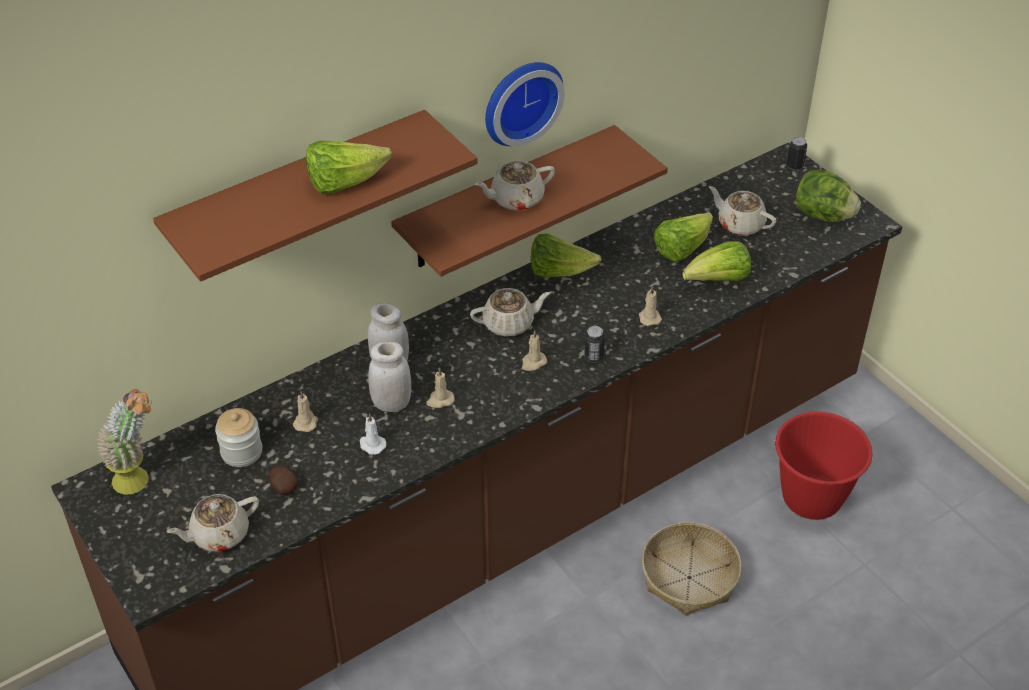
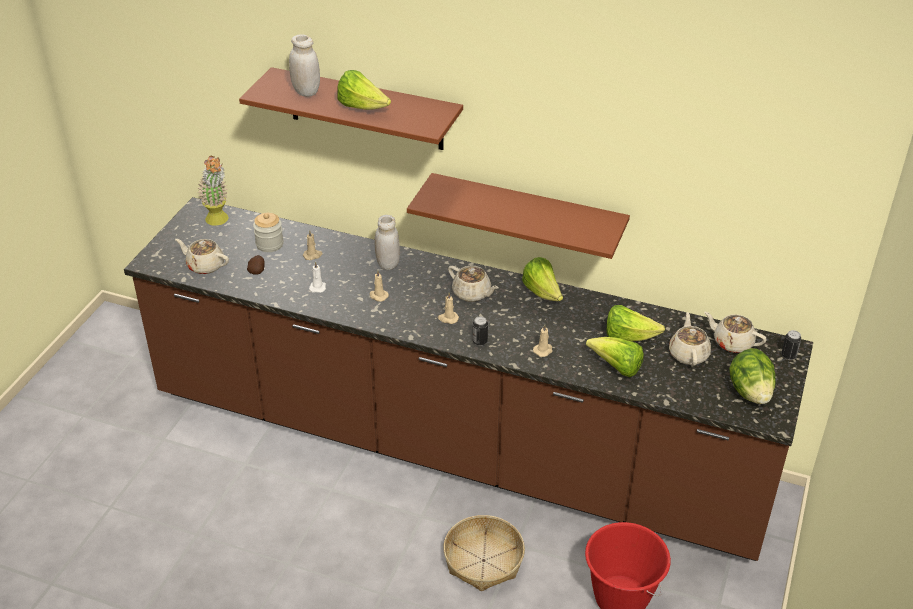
camera: 55 degrees right, 5 degrees down
(391, 403) = (357, 279): white jar -> white jar (306, 91)
(516, 199) = (504, 207): beige teapot -> beige teapot (732, 342)
(519, 100) = (542, 143): wall clock -> none

